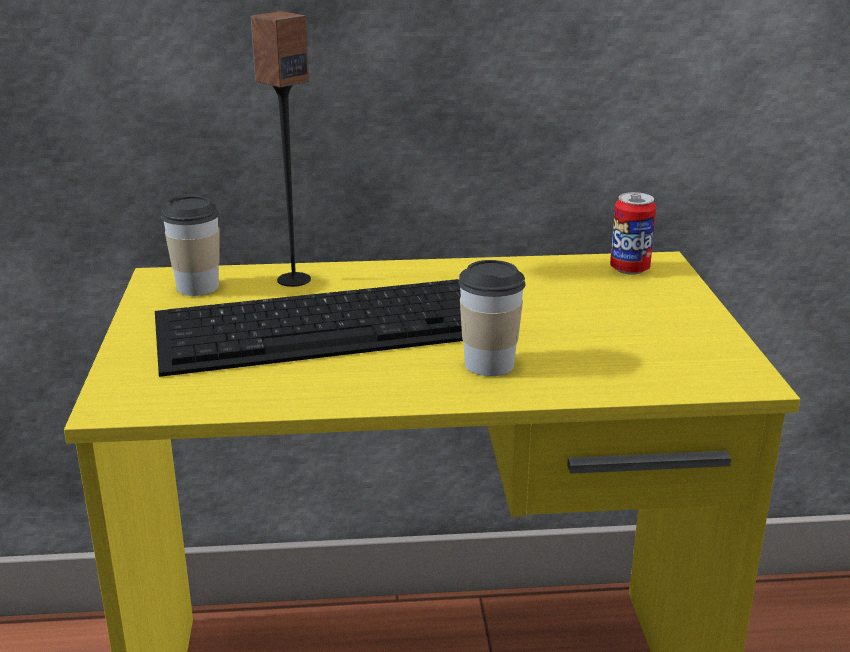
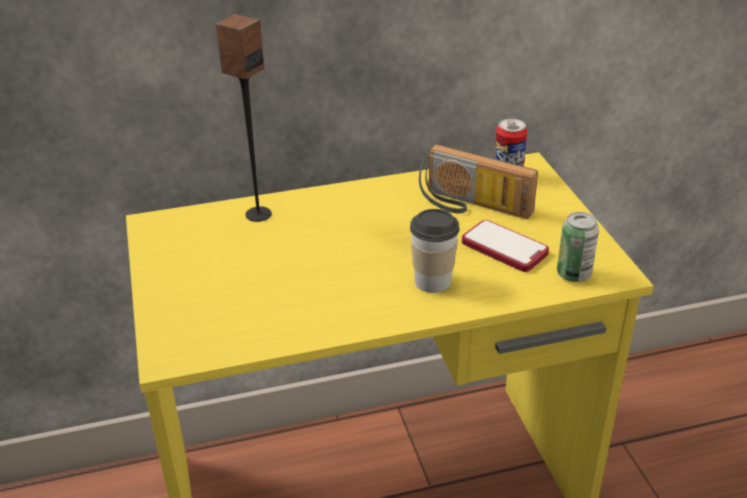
camera: 10 degrees left, 10 degrees up
(198, 287) = (185, 230): cup -> none
(330, 323) = (302, 256): keyboard -> none
(570, 295) = (471, 206): none -> radio
(599, 339) = (504, 248): none -> phone
(687, 375) = (573, 274): none -> can

